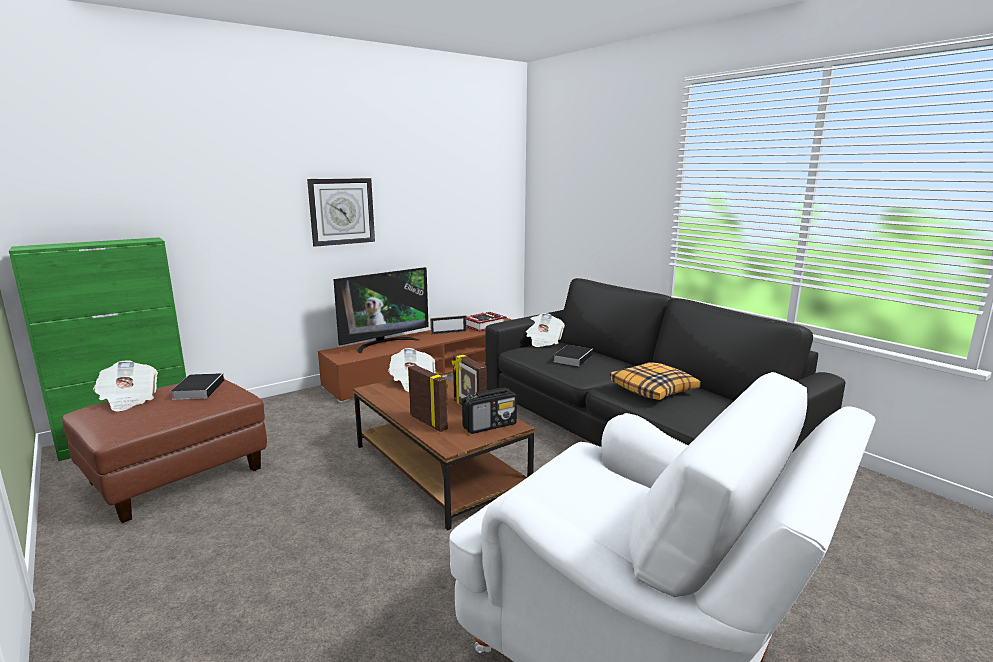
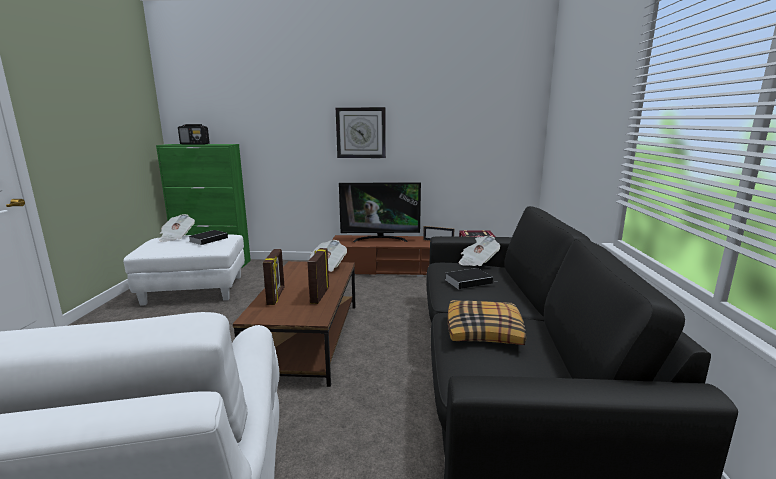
camera: 40 degrees right, 0 degrees up
(178, 476) = (195, 290): brown ottoman -> white ottoman
(490, 425) = (303, 312): radio -> radio (195, 144)

